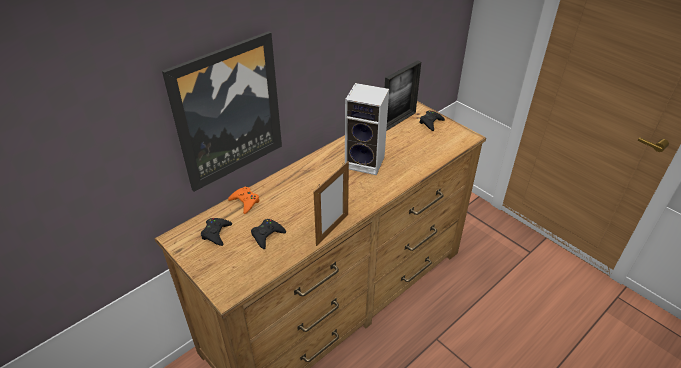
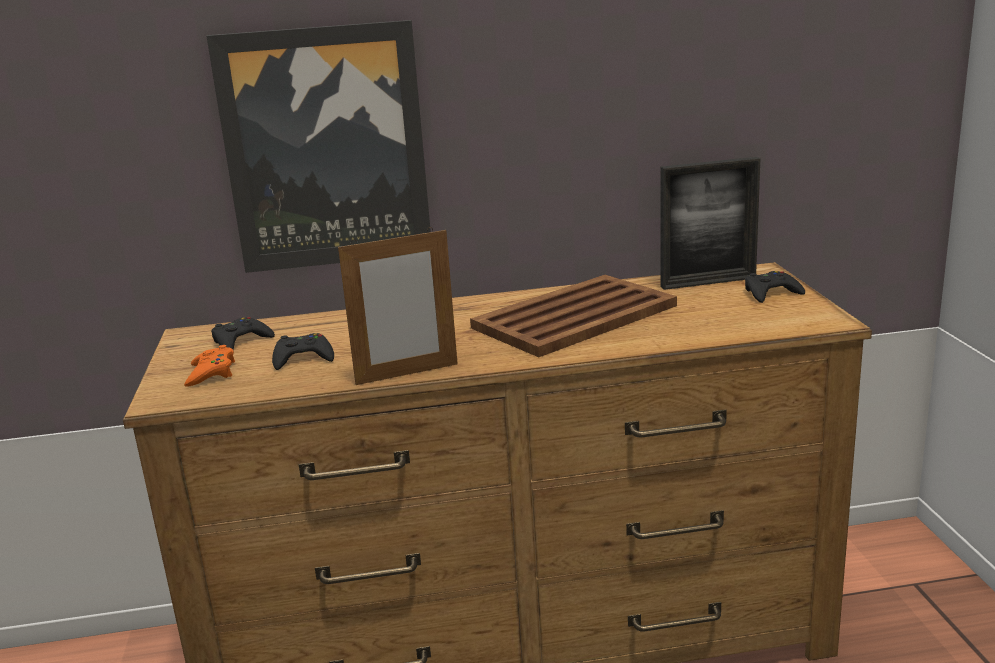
camera: 35 degrees right, 20 degrees down
(245, 202) = (326, 320): orange game controller -> orange game controller (211, 373)
(366, 162) = (577, 316): speaker -> brown tray

